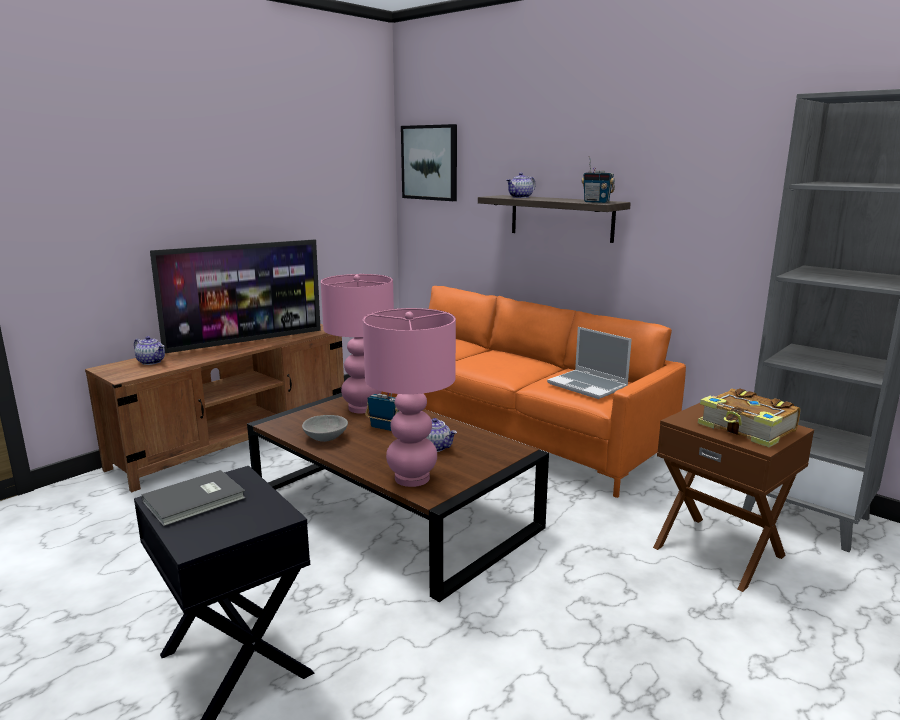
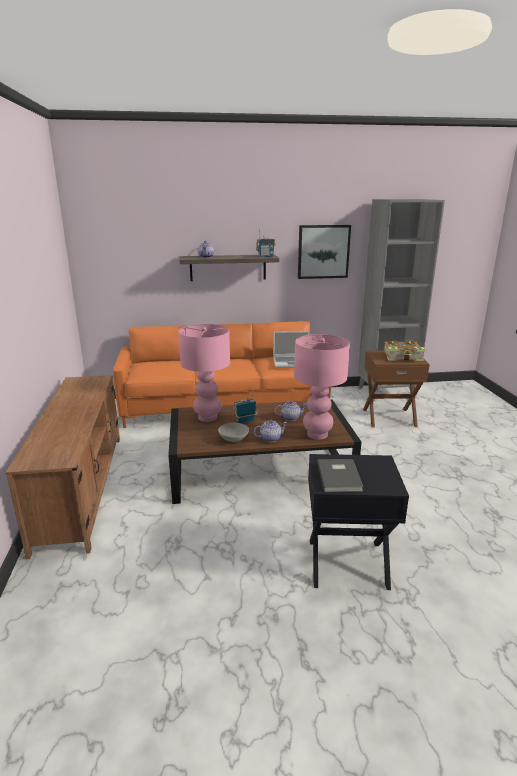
camera: 50 degrees left, 5 degrees up
(152, 362) = (48, 444): teapot -> teapot (270, 438)
(246, 341) = (71, 404): television -> none
(430, 162) = (106, 235): picture -> picture (323, 251)

